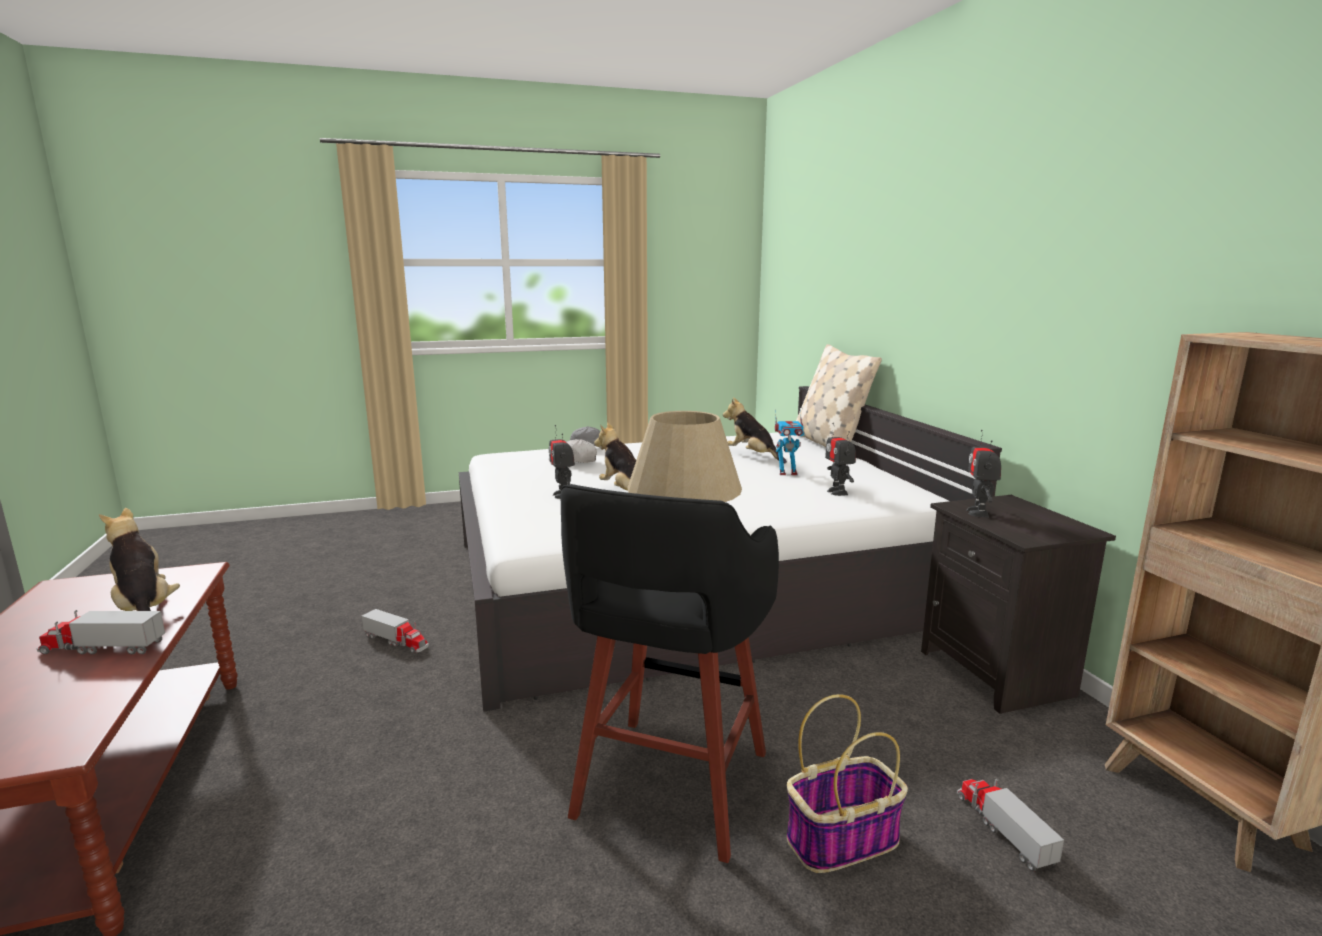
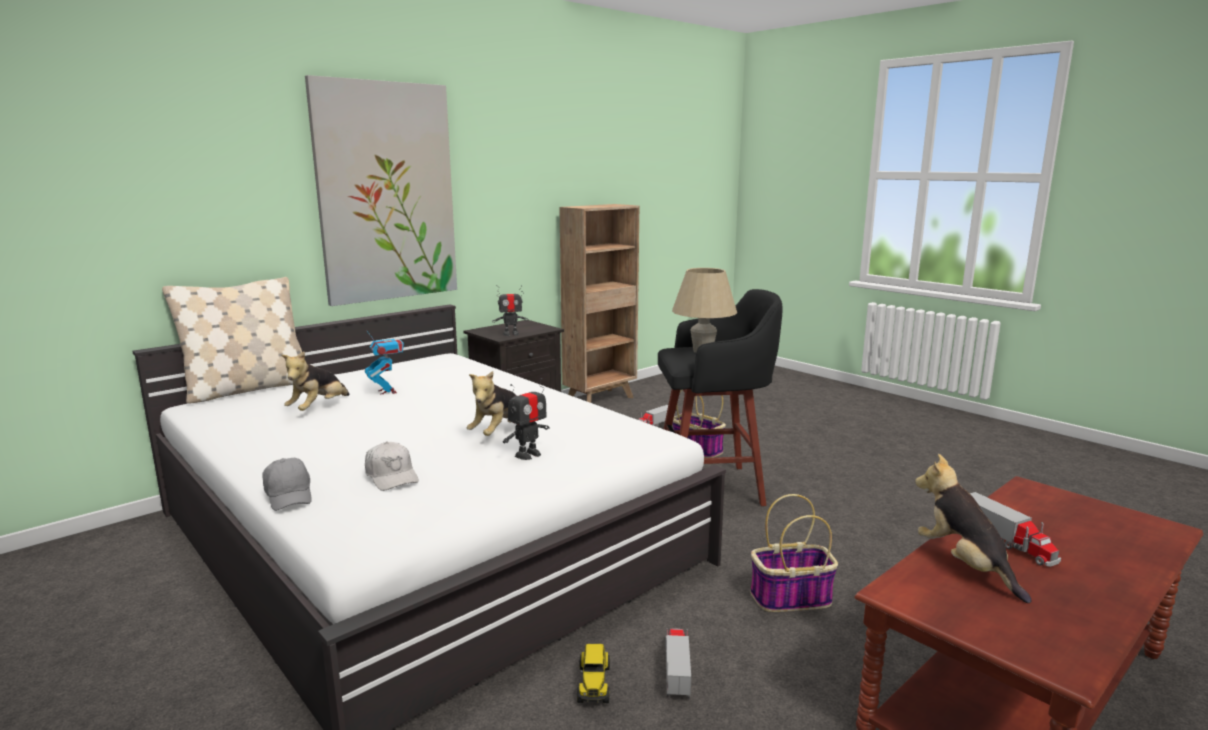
camera: 115 degrees left, 0 degrees up
(145, 609) = (964, 565): plush toy -> plush toy turned 135 degrees clockwise
(381, 731) = (790, 598): none -> basket
(429, 610) = (594, 683): none -> toy truck
(837, 492) = (442, 375): toy robot -> none
(970, 279) = (386, 193): none -> picture

